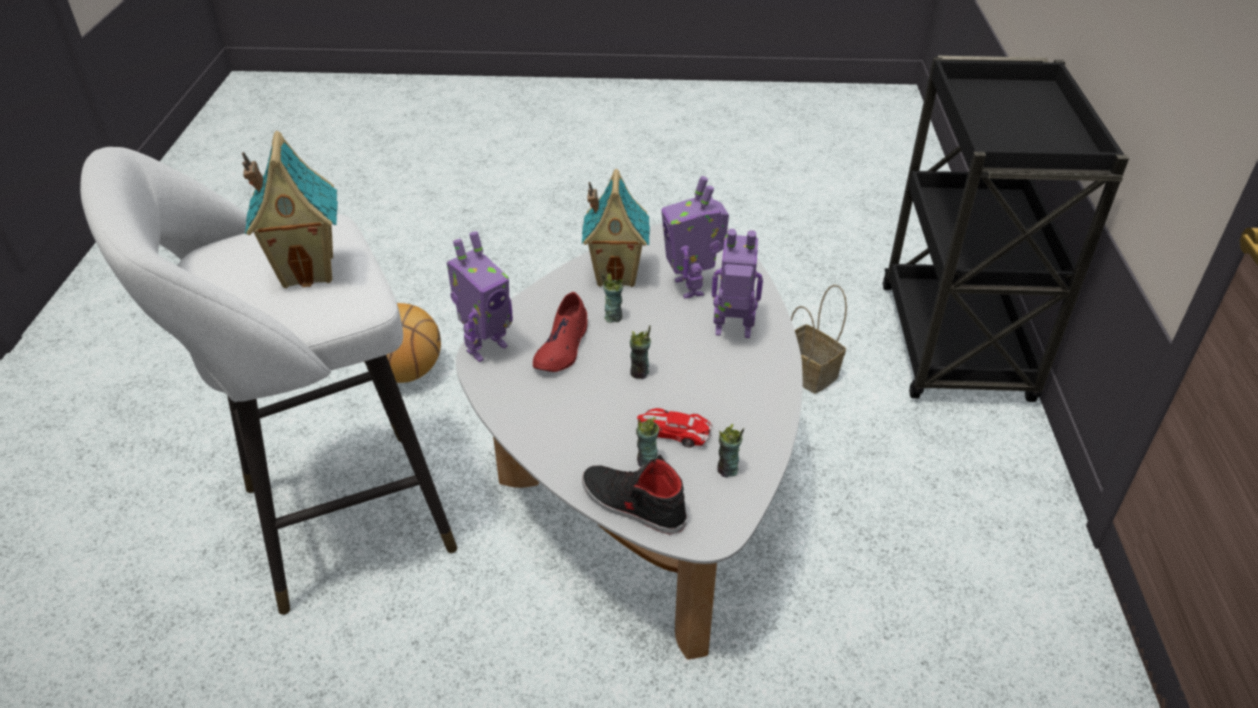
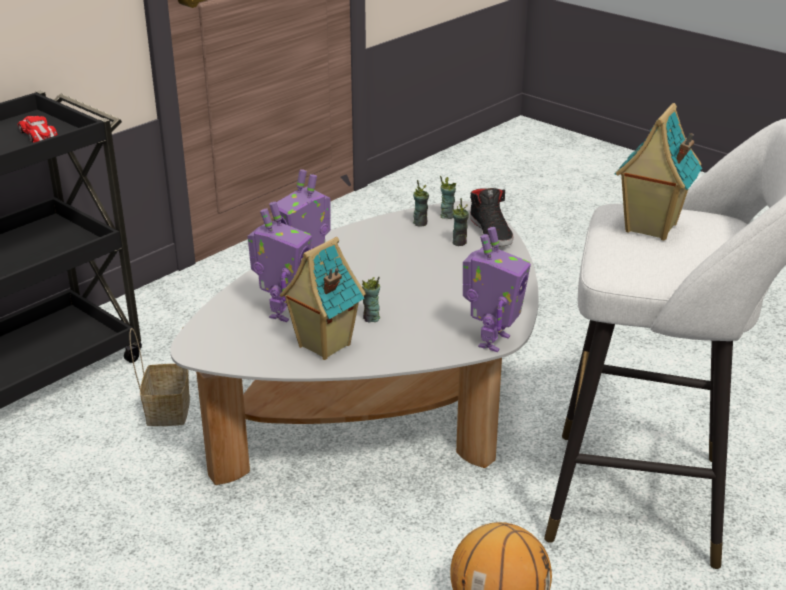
camera: 140 degrees left, 10 degrees down
(485, 347) = (491, 341): toy robot -> toy robot turned 120 degrees clockwise
(562, 347) = (434, 316): red shoe -> none
(640, 373) = (402, 280): cup -> cup (447, 215)
(673, 432) = (425, 247): toy car -> toy car (39, 135)

